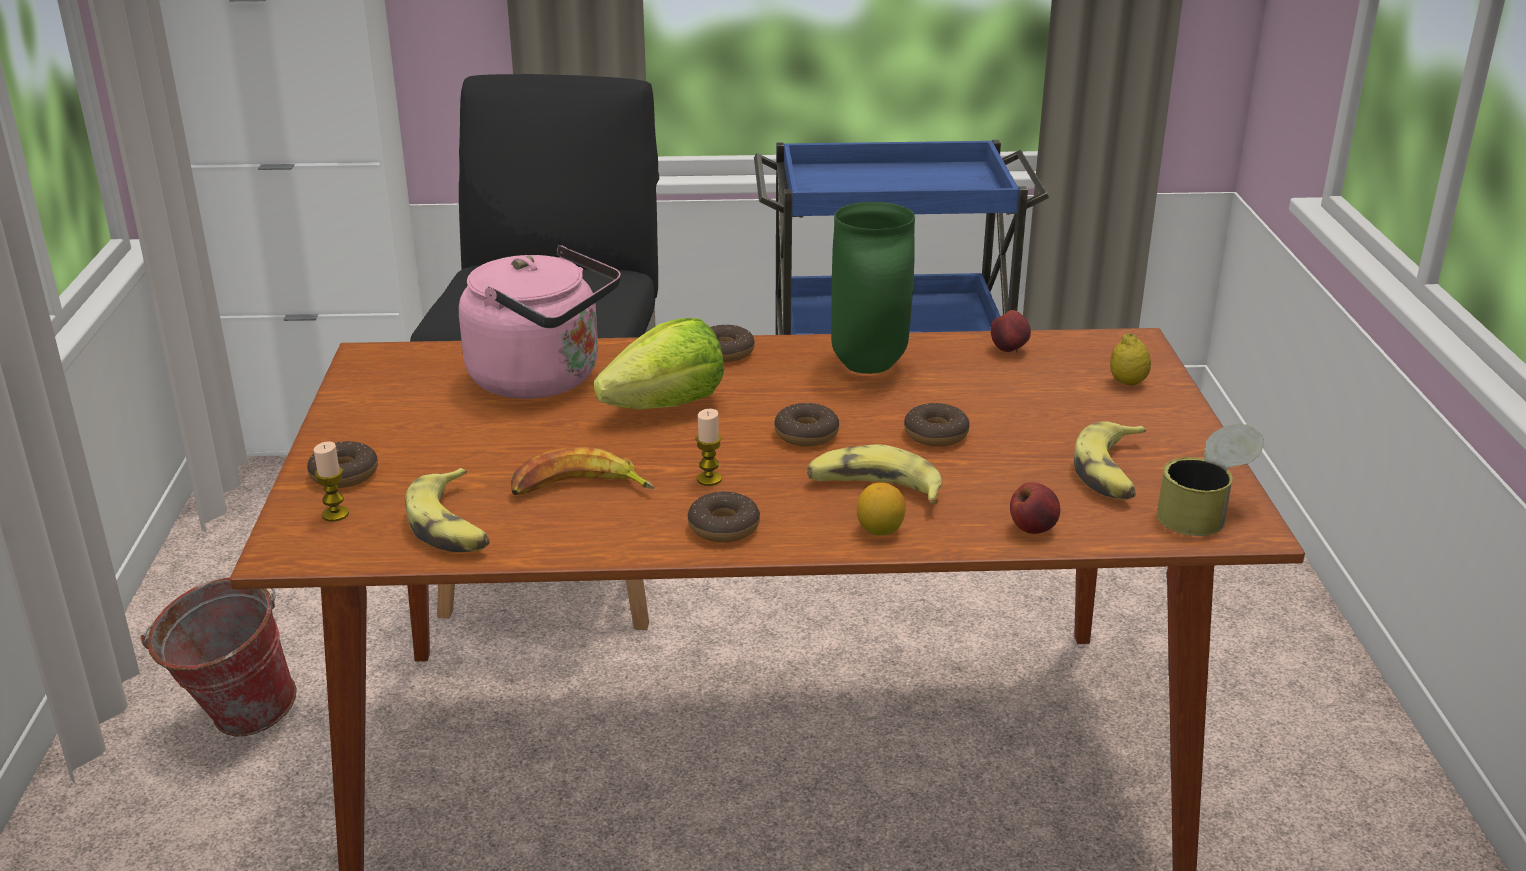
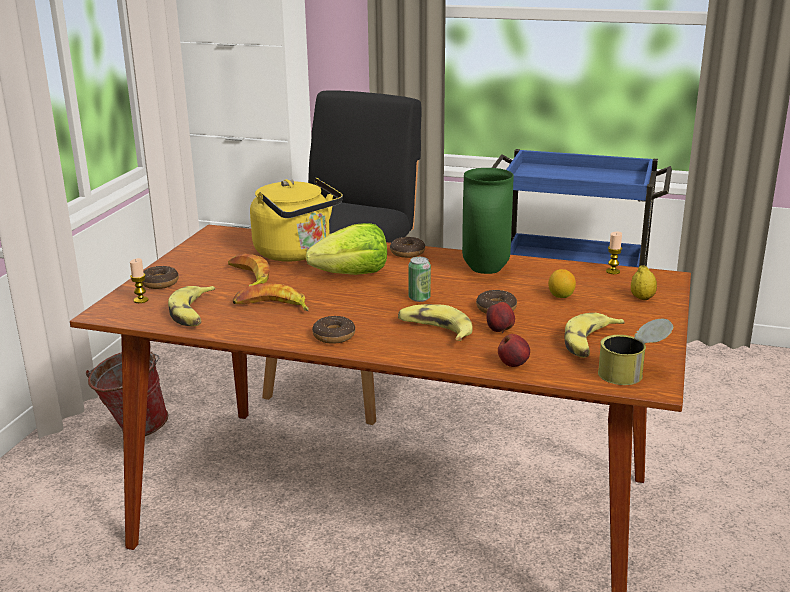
camera: 20 degrees right, 5 degrees down
(494, 438) = (247, 277): none -> banana
(543, 379) = (296, 253): pink kettle -> yellow kettle
(709, 479) = (345, 312): candle -> candle (612, 271)
(806, 434) = (419, 298): donut -> can
(880, 530) = (421, 351): lemon -> lemon (561, 296)
(1010, 350) = (580, 272): apple -> apple (500, 331)

